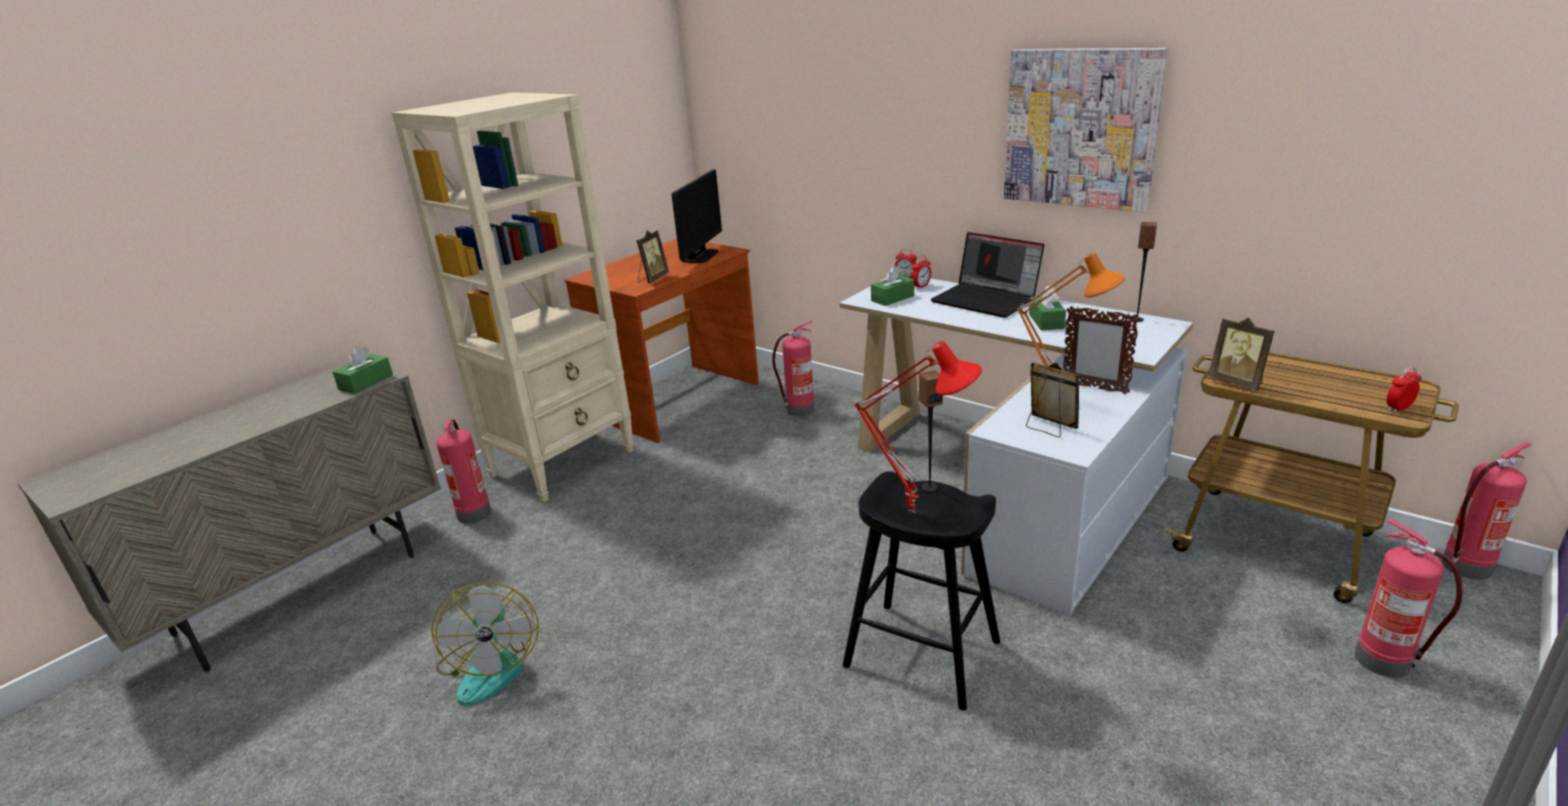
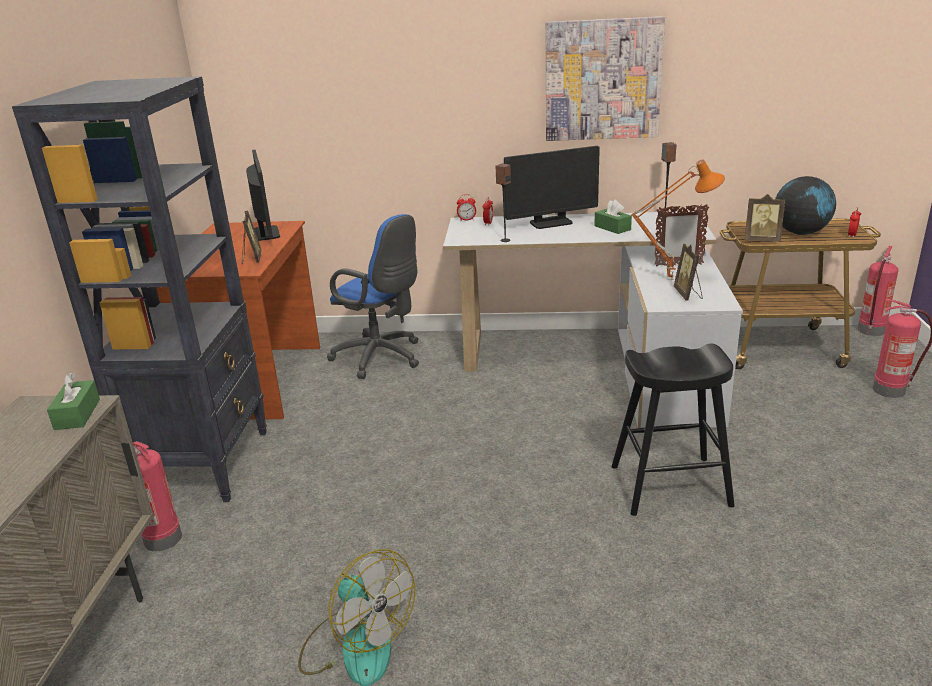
camera: 35 degrees left, 0 degrees up
(564, 462) = (205, 464): beige bookcase -> black bookcase
(799, 410) = (382, 358): fire extinguisher -> blue office chair
(892, 298) = (480, 235): green tissue box -> none
(914, 510) = (676, 368): red table lamp -> none
(929, 487) = (667, 351): speaker -> speaker (505, 240)
(987, 300) = (551, 223): laptop -> monitor
(1048, 427) = (688, 294): picture frame -> picture frame turned 105 degrees counterclockwise
(1318, 385) = (800, 233): none -> globe

